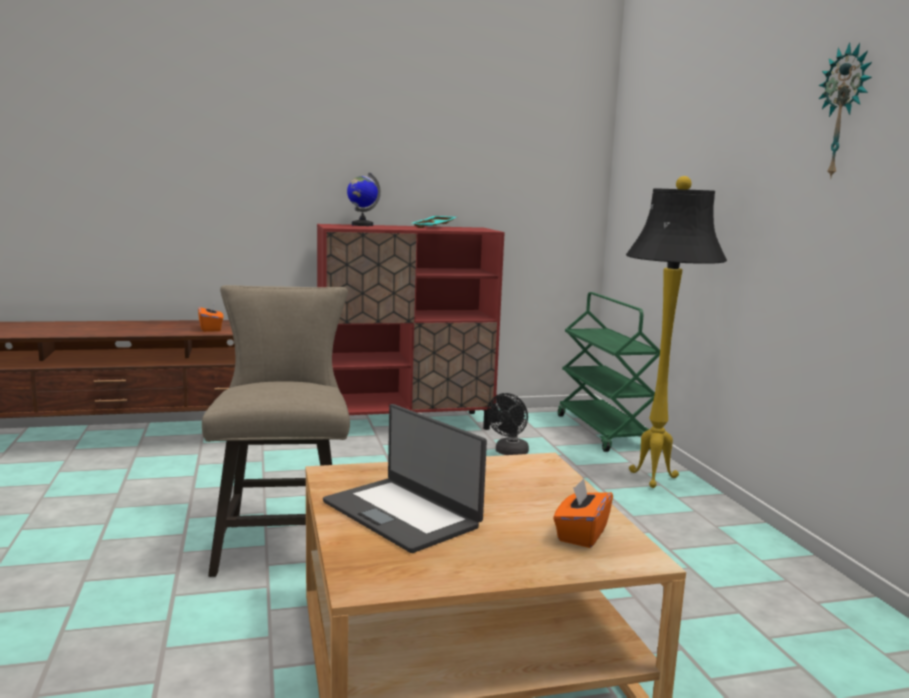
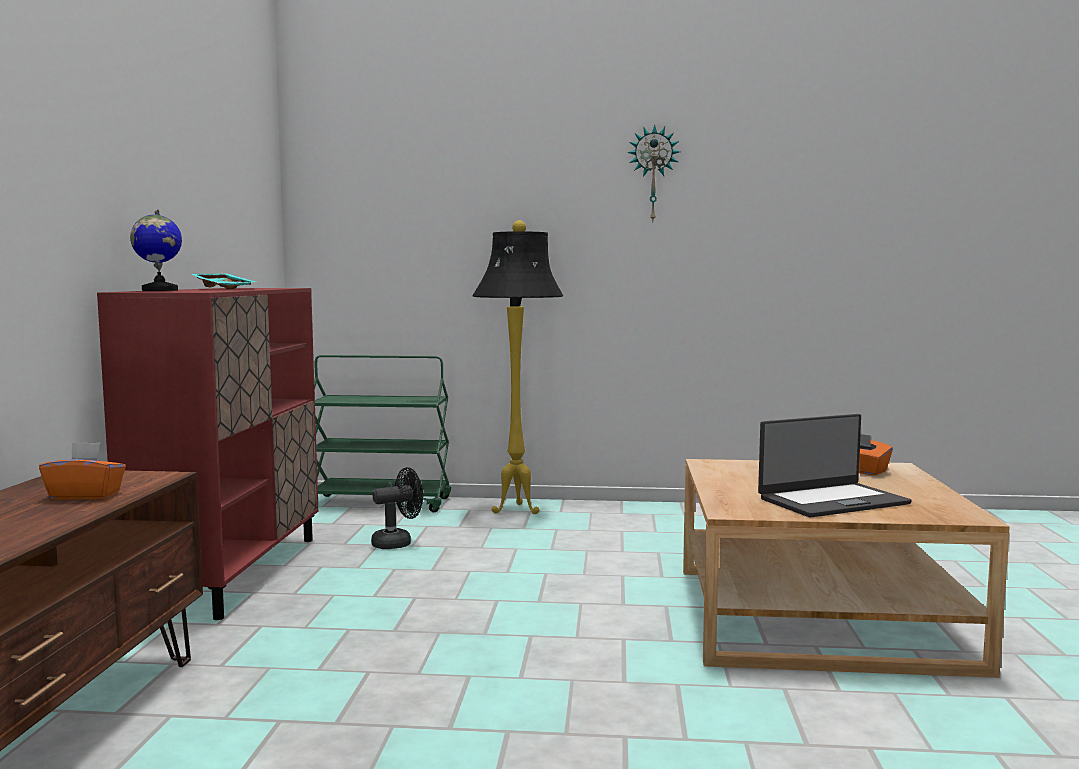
camera: 70 degrees left, 5 degrees down
(283, 541) = (566, 669): beige stool -> none
(509, 453) = (398, 543): black fan -> black fan turned 75 degrees counterclockwise

